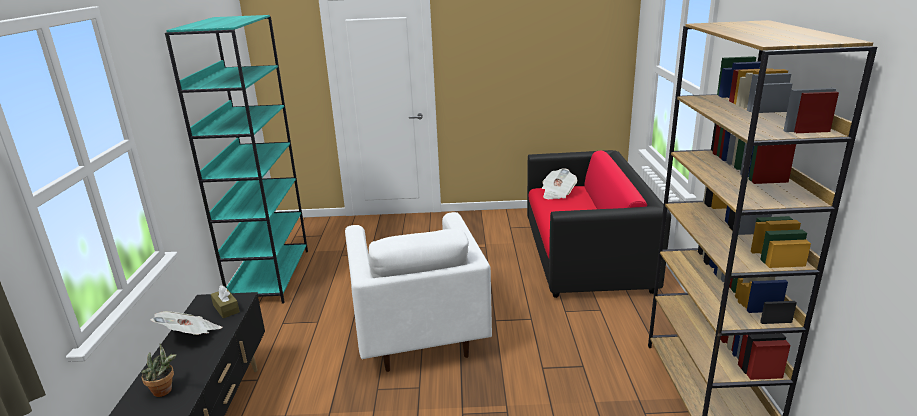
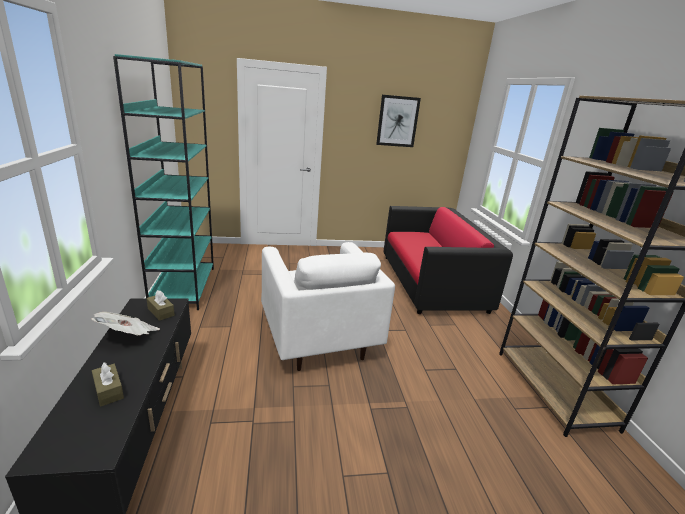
camera: 10 degrees left, 0 degrees up
(165, 390) = (108, 390): potted plant -> brown tissue box
(530, 43) = (397, 121): none -> picture
(557, 193) = (412, 236): newspaper -> none

